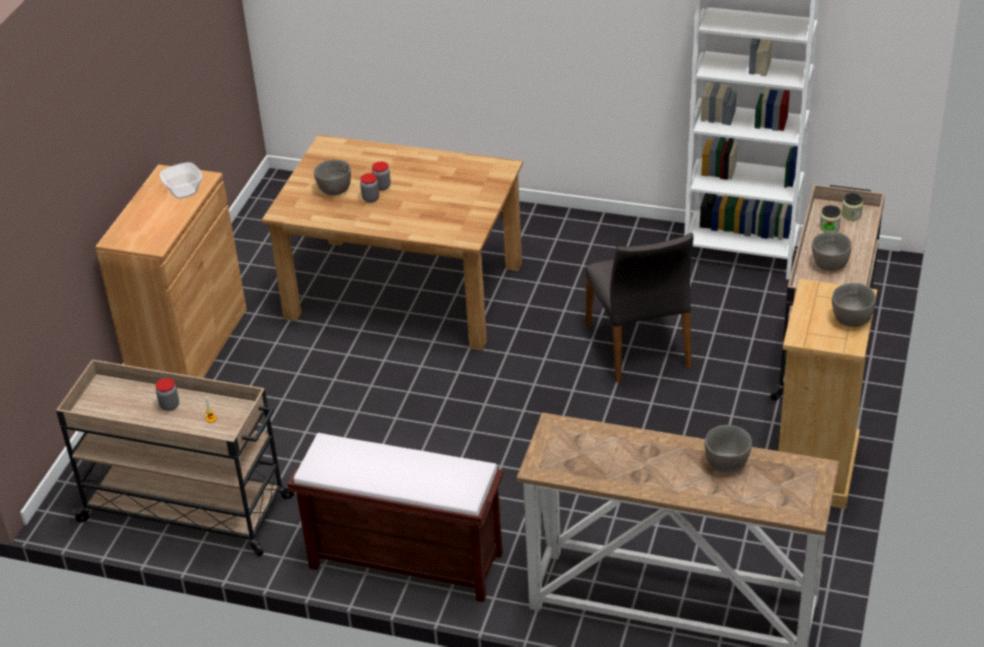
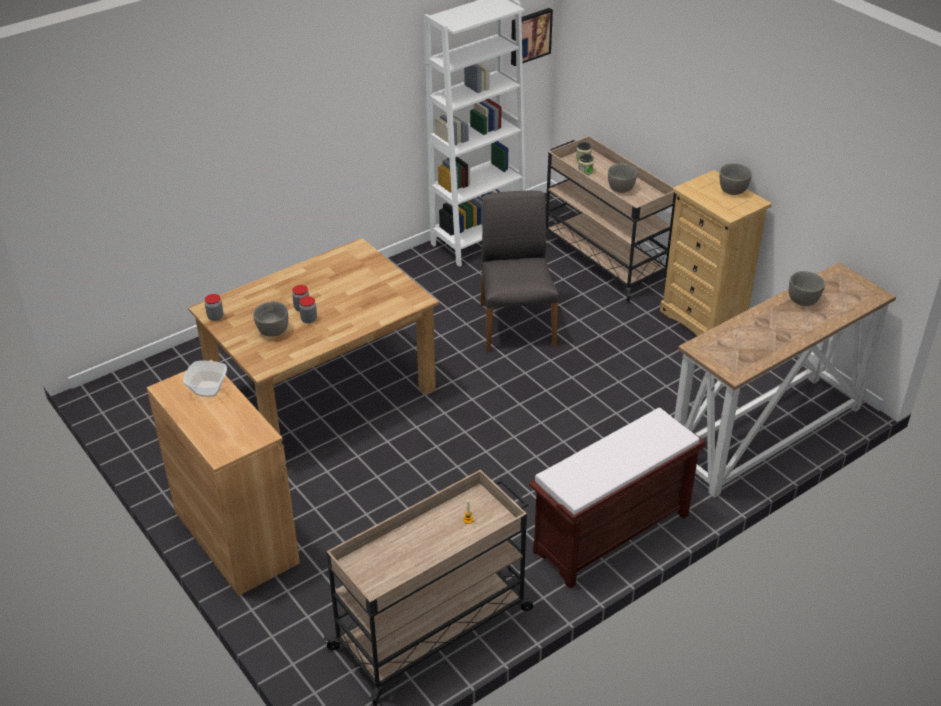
camera: 55 degrees left, 0 degrees up
(169, 405) = (424, 536): jar -> jar (215, 317)
(640, 346) = (515, 323): grey chair -> grey chair turned 120 degrees counterclockwise
(875, 40) = (529, 36): none -> picture

